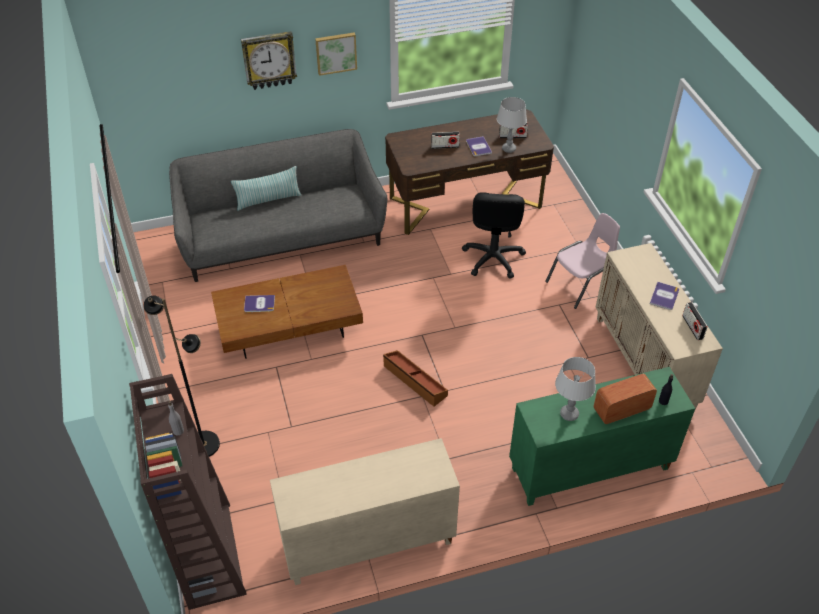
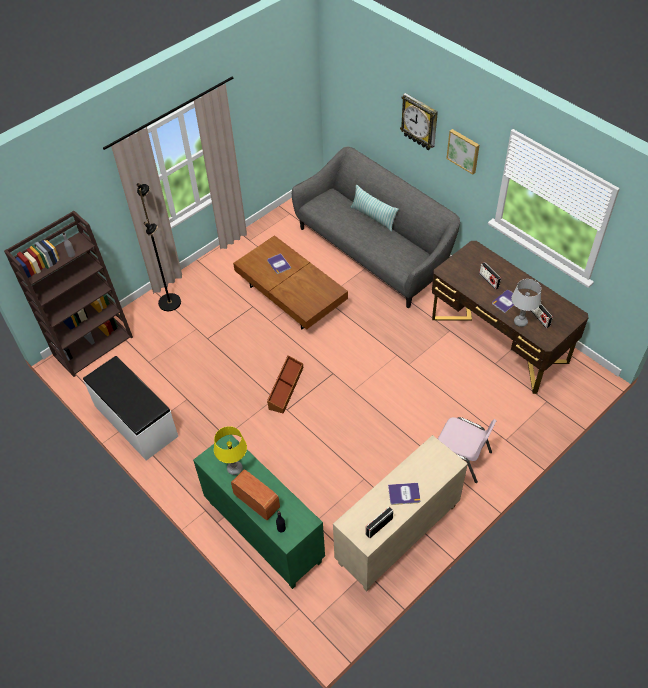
camera: 65 degrees right, 5 degrees up
(367, 544) = (135, 421): beige cabinet -> white bench
(493, 258) = (446, 384): black office chair -> none
(569, 414) = (235, 468): grey table lamp -> yellow table lamp

